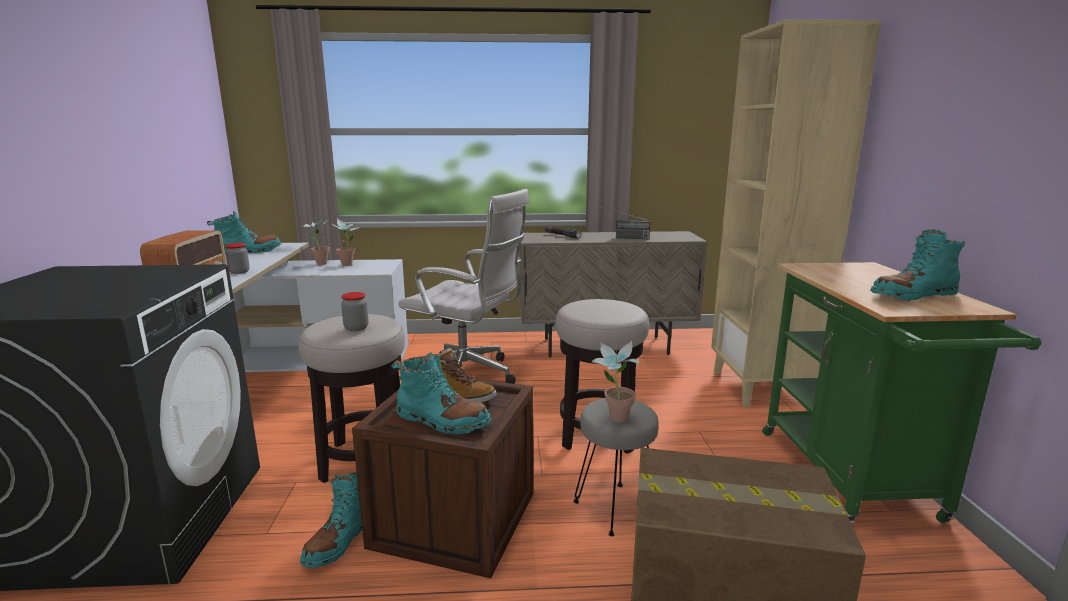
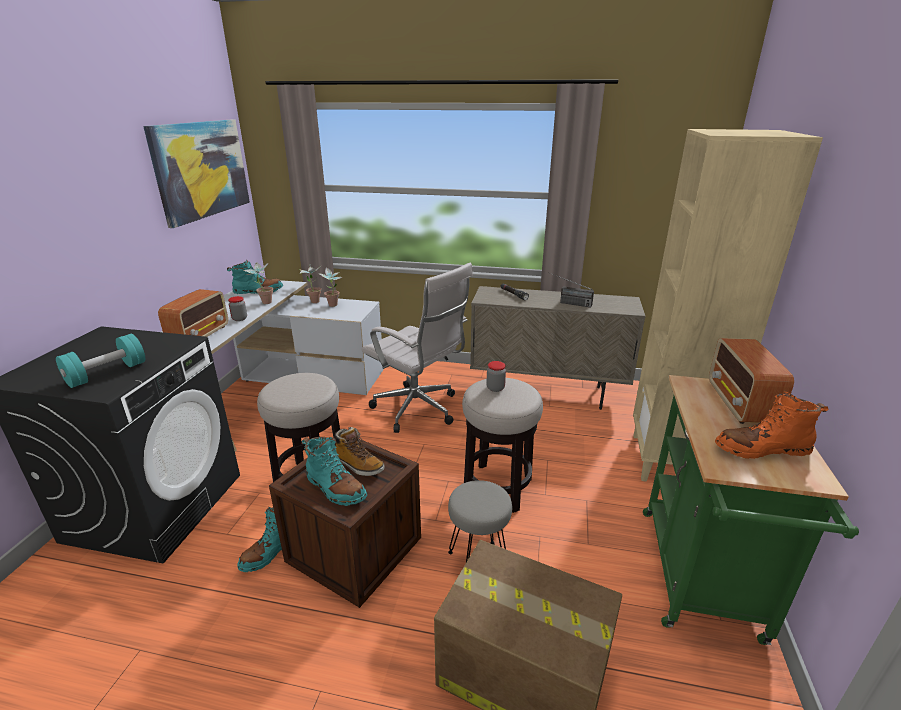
camera: 15 degrees right, 10 degrees up
(100, 297) = (107, 373): none -> turquoise dumbbell
(176, 97) = (201, 169): none -> picture
(356, 328) = (298, 392): jar -> jar (495, 388)
(614, 420) = (470, 508): potted plant -> potted plant (263, 303)
(861, 274) = (740, 404): none -> radio
(912, 296) = (761, 449): turquoise boot -> orange boot

